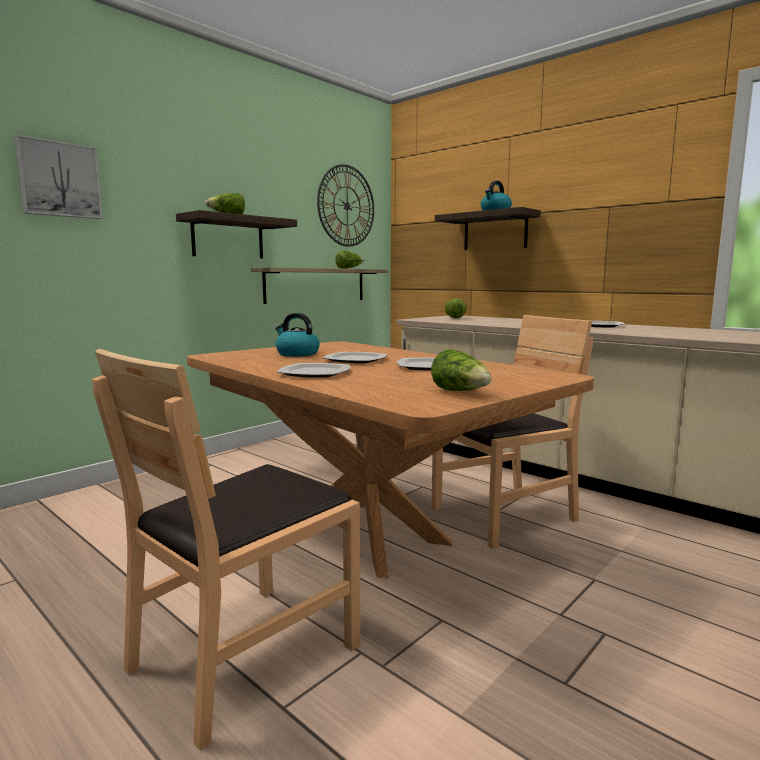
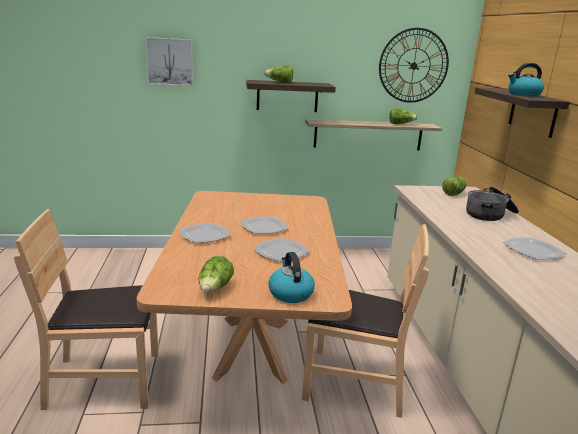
camera: 40 degrees right, 10 degrees up
(297, 354) = (252, 208): kettle -> kettle (290, 293)
(514, 320) = (490, 214): none -> cooking pot

